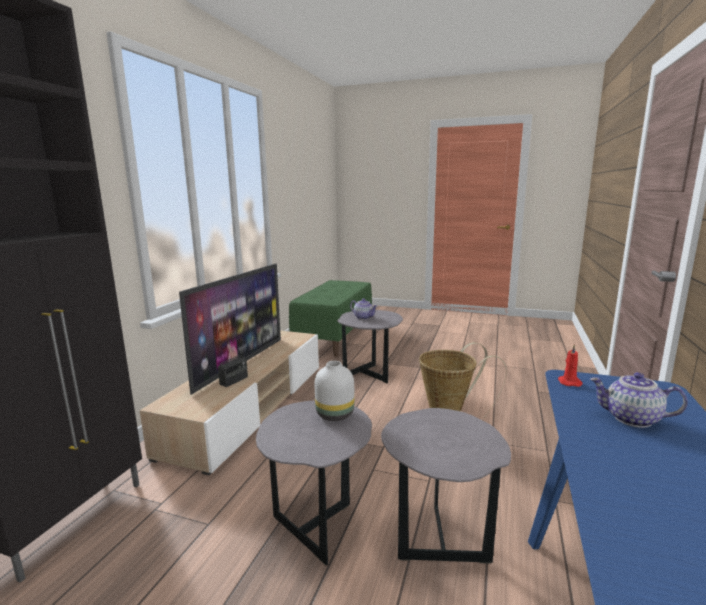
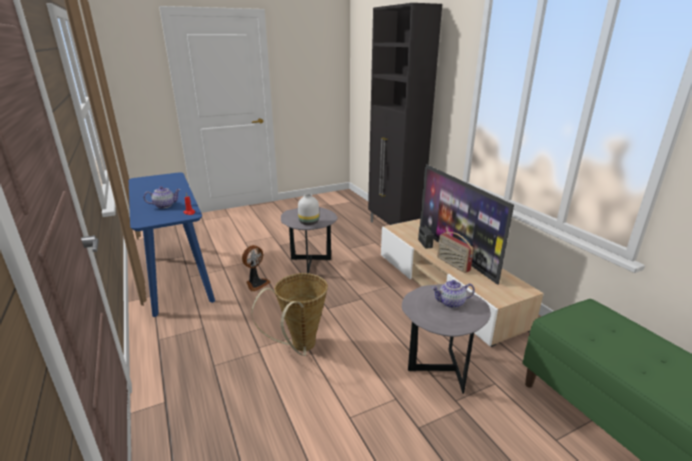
camera: 135 degrees right, 10 degrees up
(268, 358) = (452, 264): none -> radio
(439, 539) = (256, 283): grey side table -> fan

